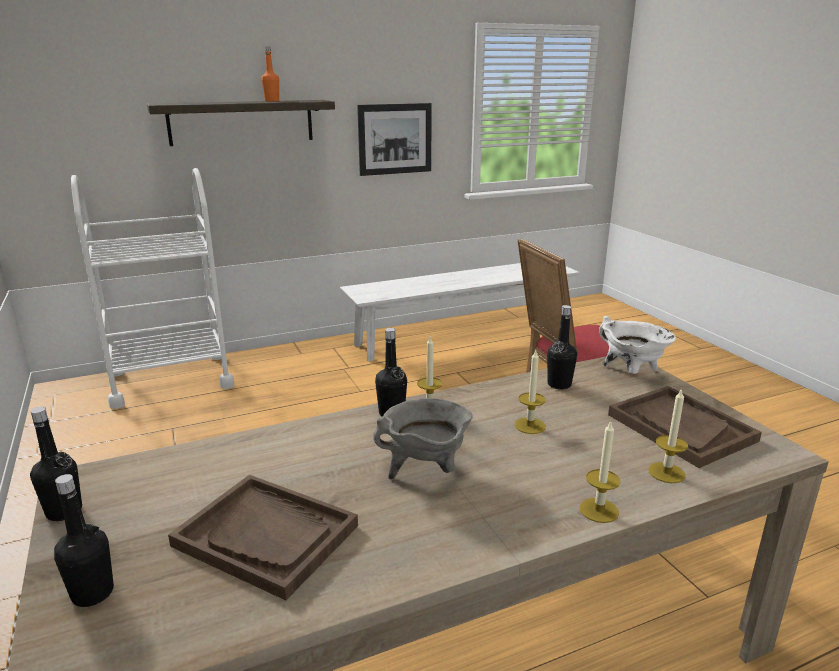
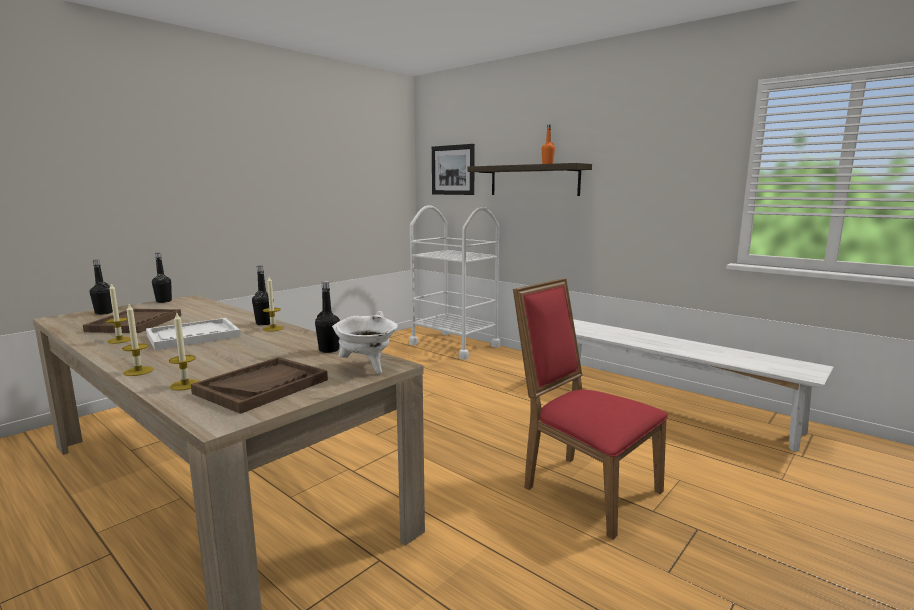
camera: 65 degrees right, 10 degrees down
(395, 139) = (652, 199): picture -> picture (453, 170)
(425, 470) = (193, 336): grey cooking pot -> white tray
(530, 425) = (255, 349): candle -> candle (119, 340)

